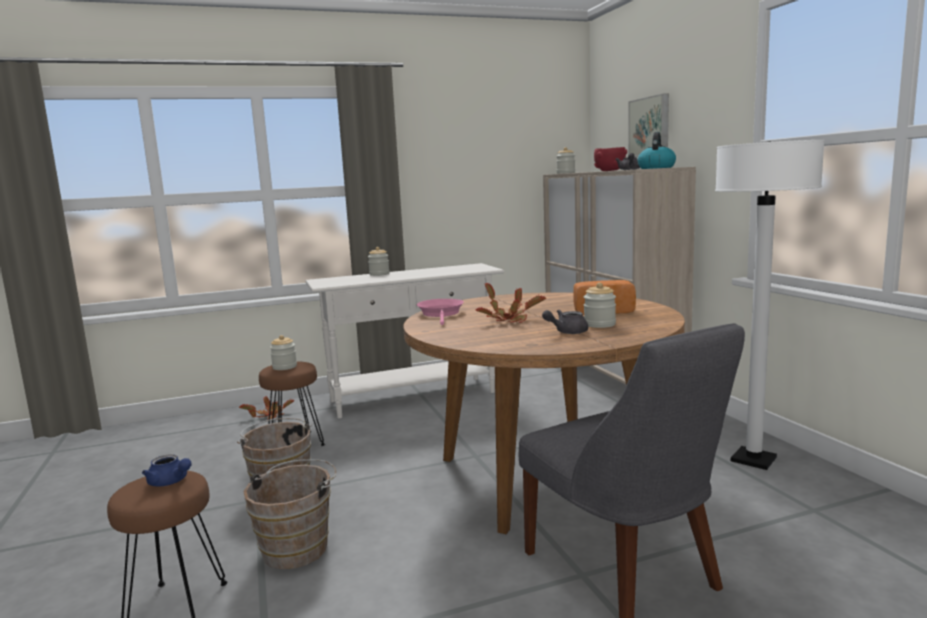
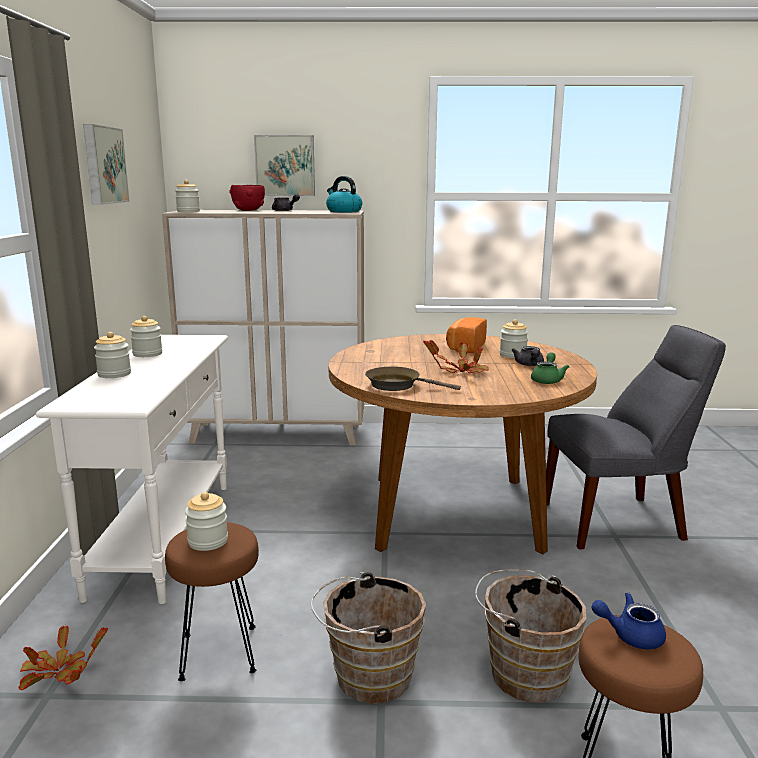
camera: 70 degrees left, 5 degrees up
(170, 482) = (630, 635): blue teapot -> blue teapot turned 135 degrees counterclockwise
(429, 270) = (147, 354): none -> jar
(441, 314) = (397, 385): pink frying pan -> brown frying pan
(471, 141) = (103, 165): none -> picture
(516, 341) = (547, 380): none -> green teapot
(753, 460) = (484, 439): white floor lamp -> none

